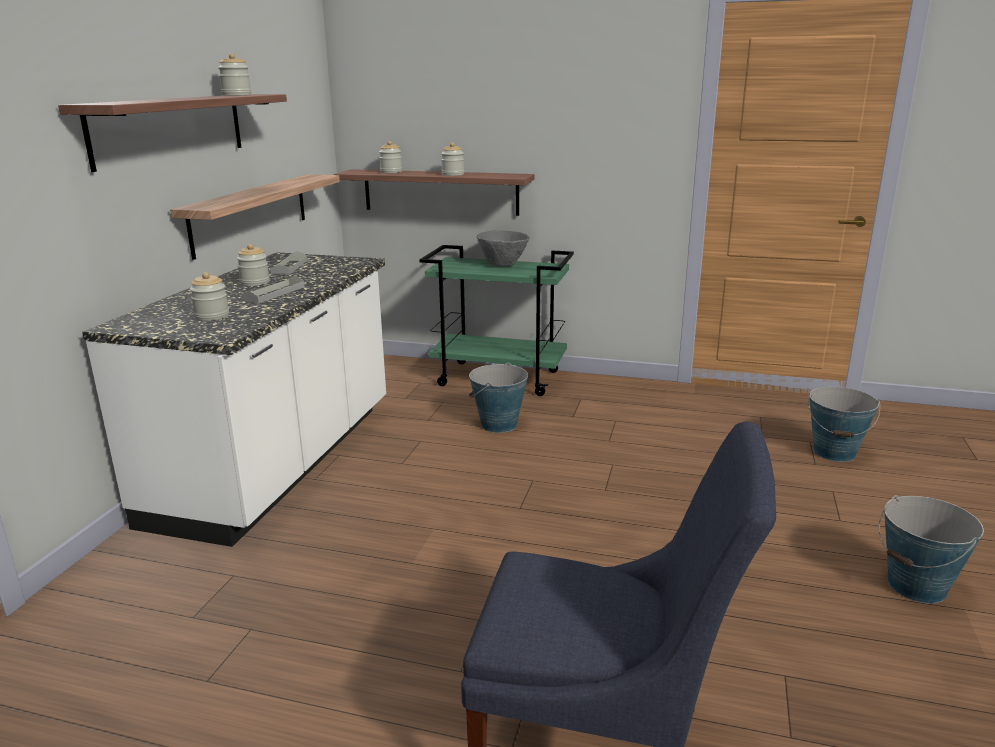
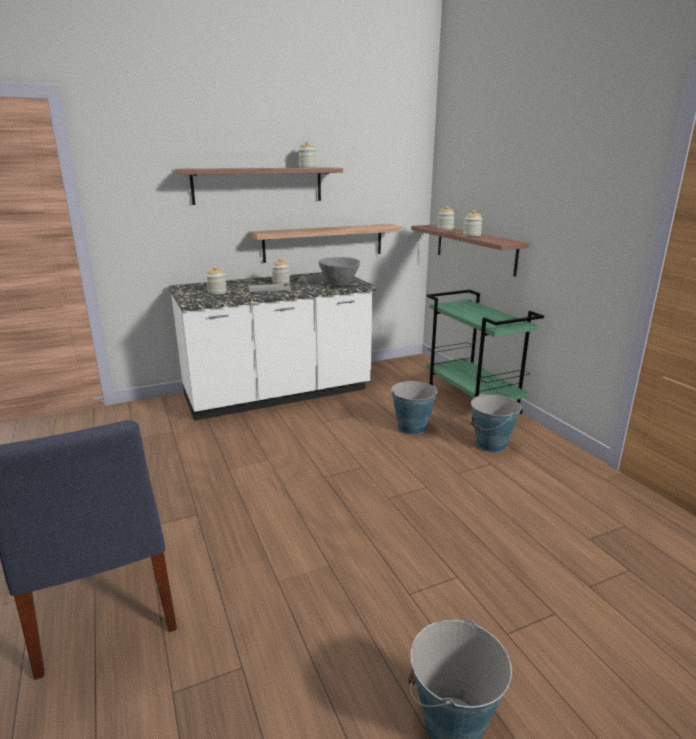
camera: 50 degrees right, 0 degrees up
(503, 265) = (488, 313): grey bowl -> grey bowl (339, 284)
(834, 452) = (634, 592): bucket -> bucket (491, 445)

